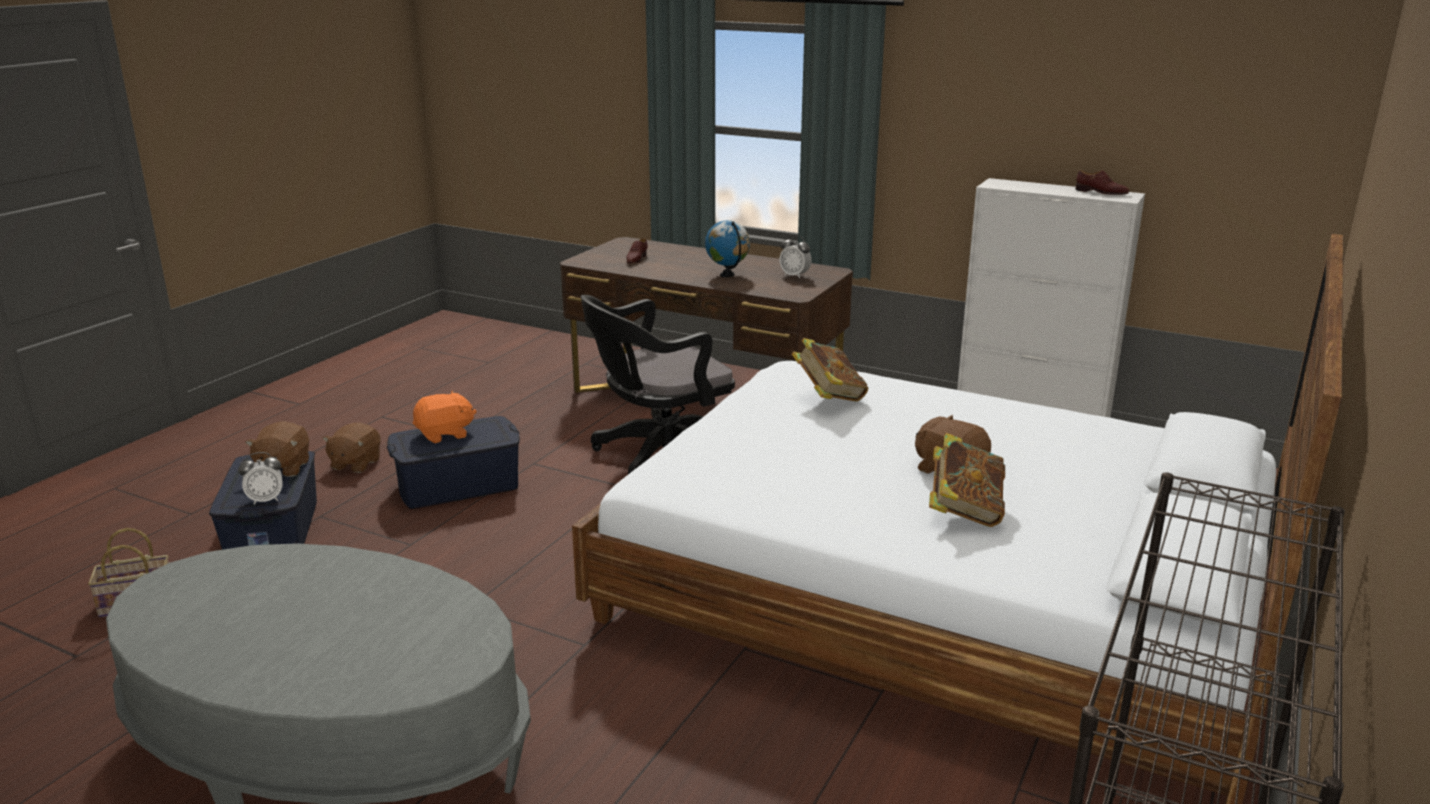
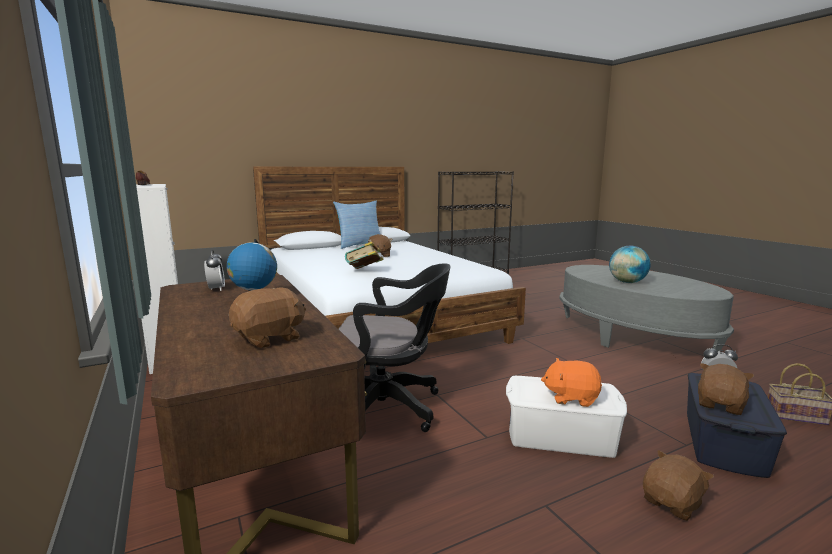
camera: 145 degrees left, 10 degrees down
(345, 587) = (627, 282): none -> globe
(458, 485) = (561, 436): blue storage box -> white storage box
(636, 259) = (270, 338): brown shoe -> brown plush toy
(964, 511) = (399, 251): book -> none
(1131, 516) = (359, 245): none -> pillow

